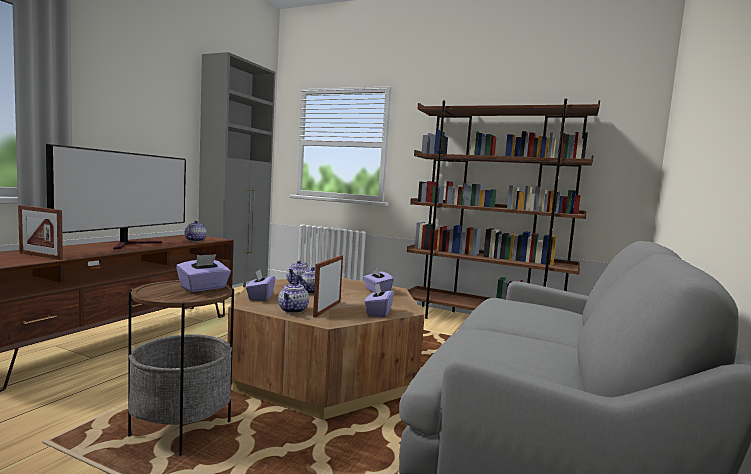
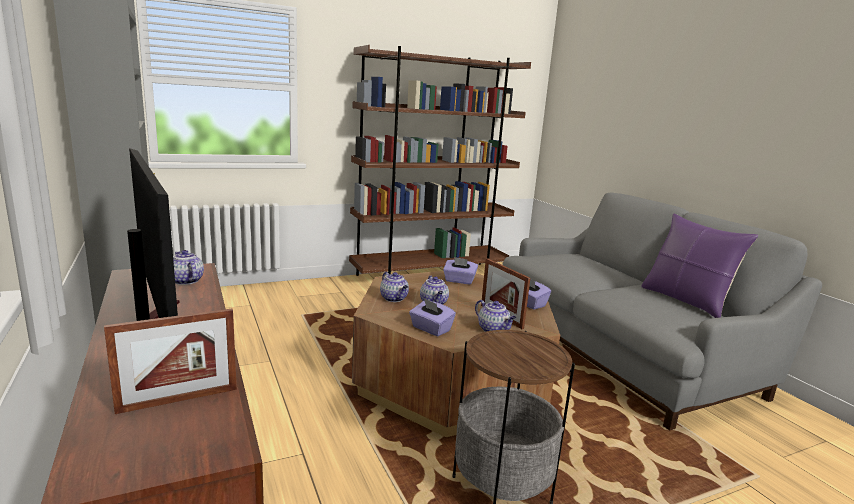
camera: 50 degrees left, 10 degrees up
(203, 288) = (519, 342): purple tissue box -> none
(562, 364) = (686, 300): none -> purple pillow

